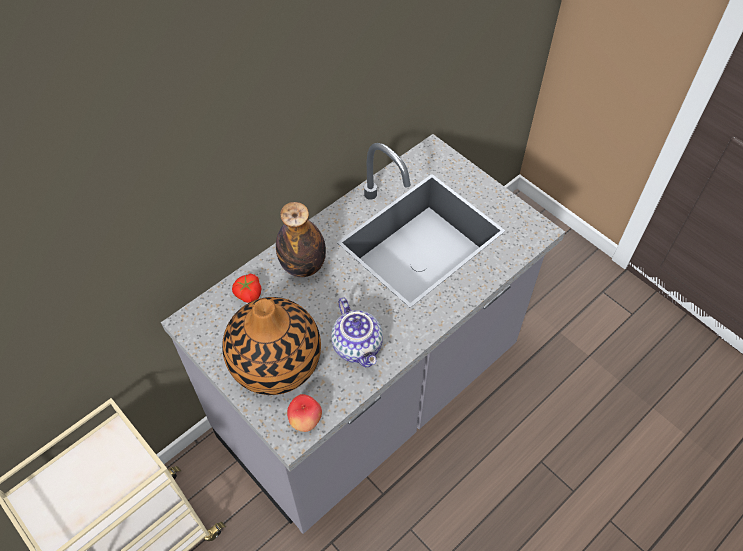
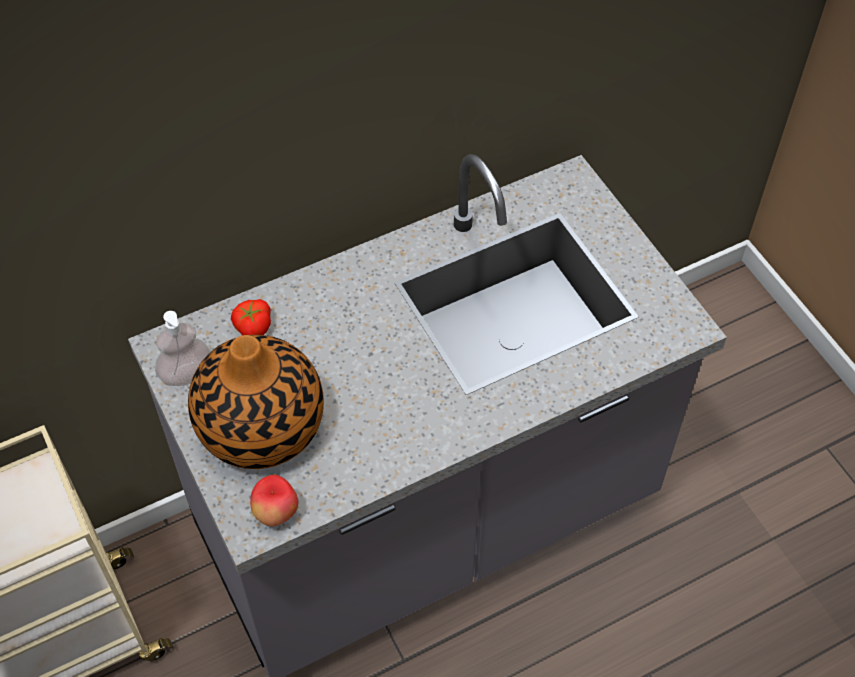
camera: 15 degrees right, 0 degrees up
(211, 337) = (186, 373): none -> soap dispenser
(303, 266) = (338, 305): bottle -> none
(358, 346) = (378, 431): teapot -> none

